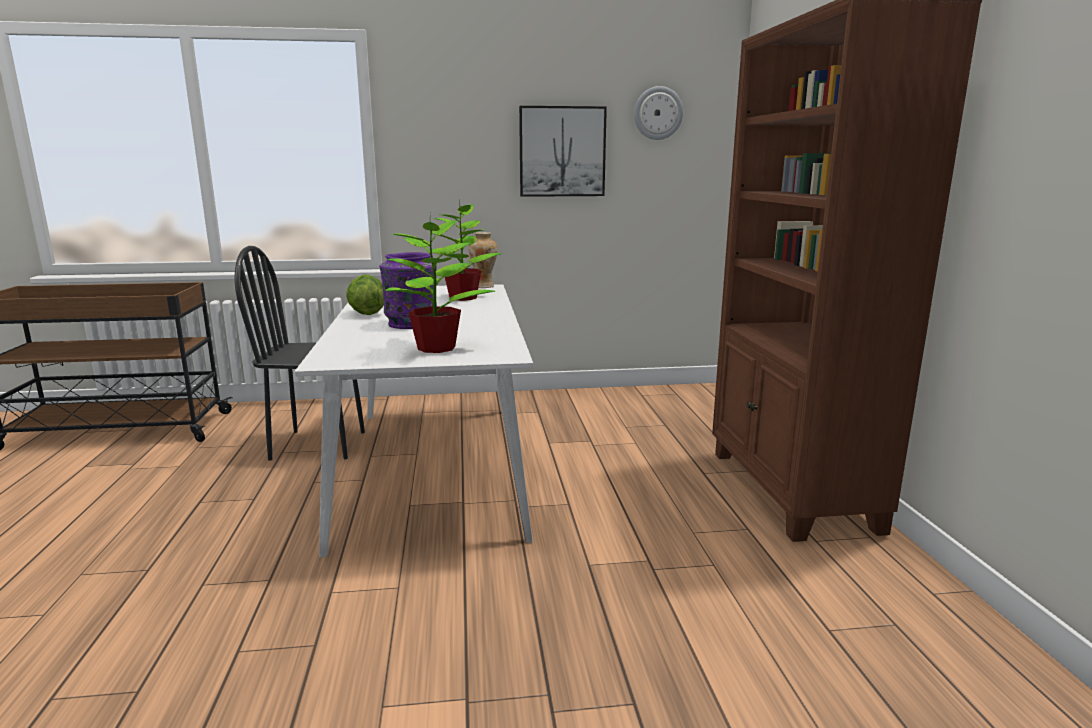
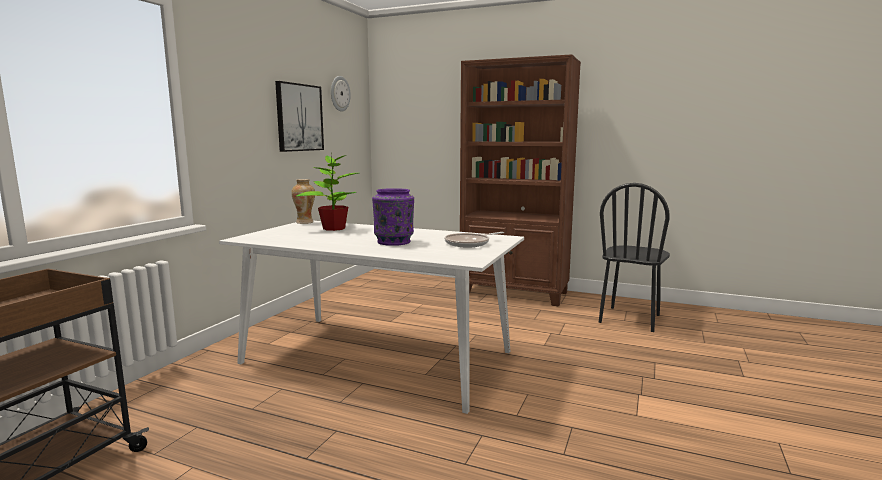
camera: 60 degrees left, 5 degrees down
(319, 445) = (264, 391): black chair -> black chair (630, 319)
(366, 314) = (338, 246): lettuce -> none
(437, 347) = (469, 243): potted plant -> frying pan

